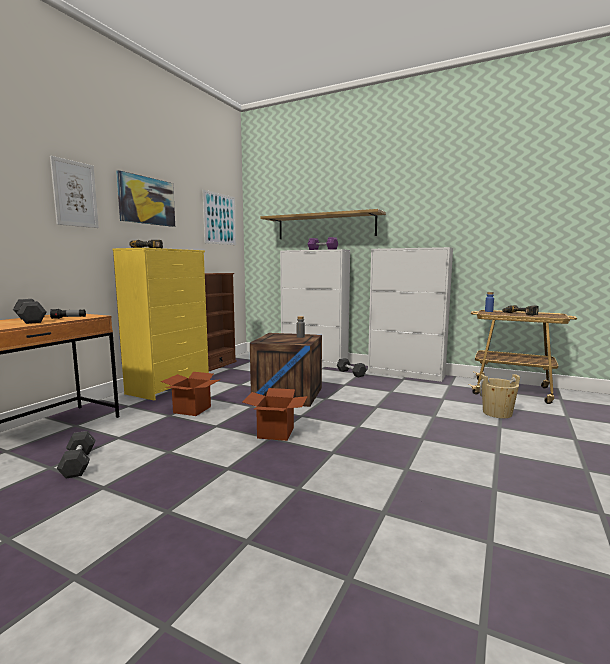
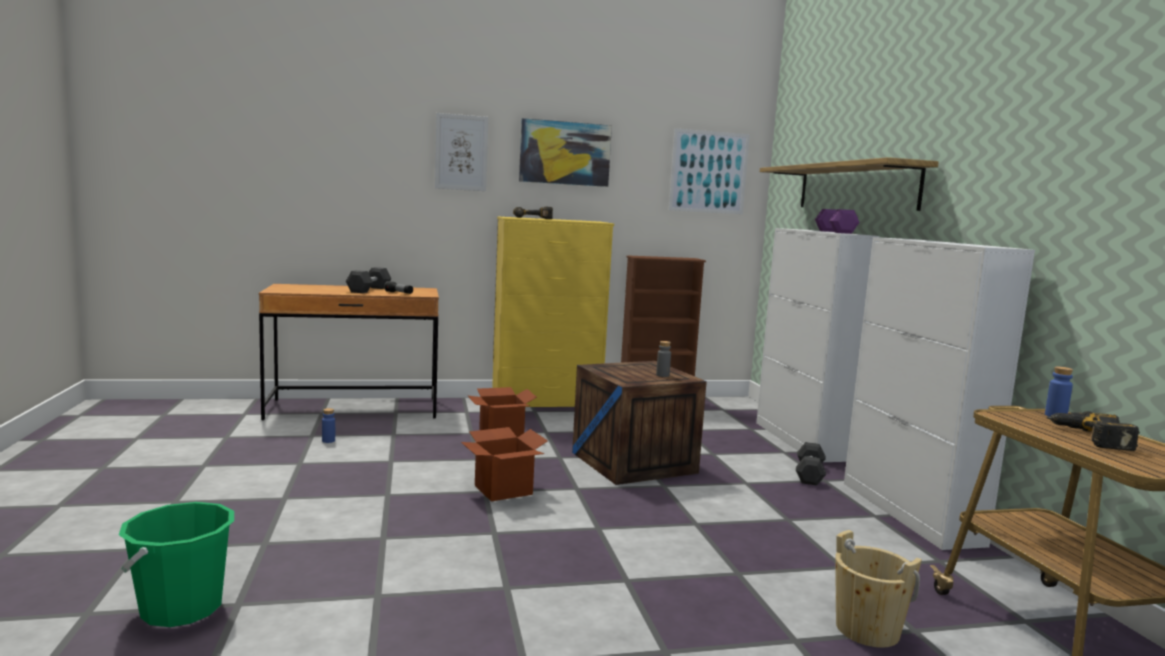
camera: 50 degrees right, 0 degrees up
(78, 463) = (328, 441): grey dumbbell -> blue bottle
(332, 615) = (182, 608): none -> green bucket

